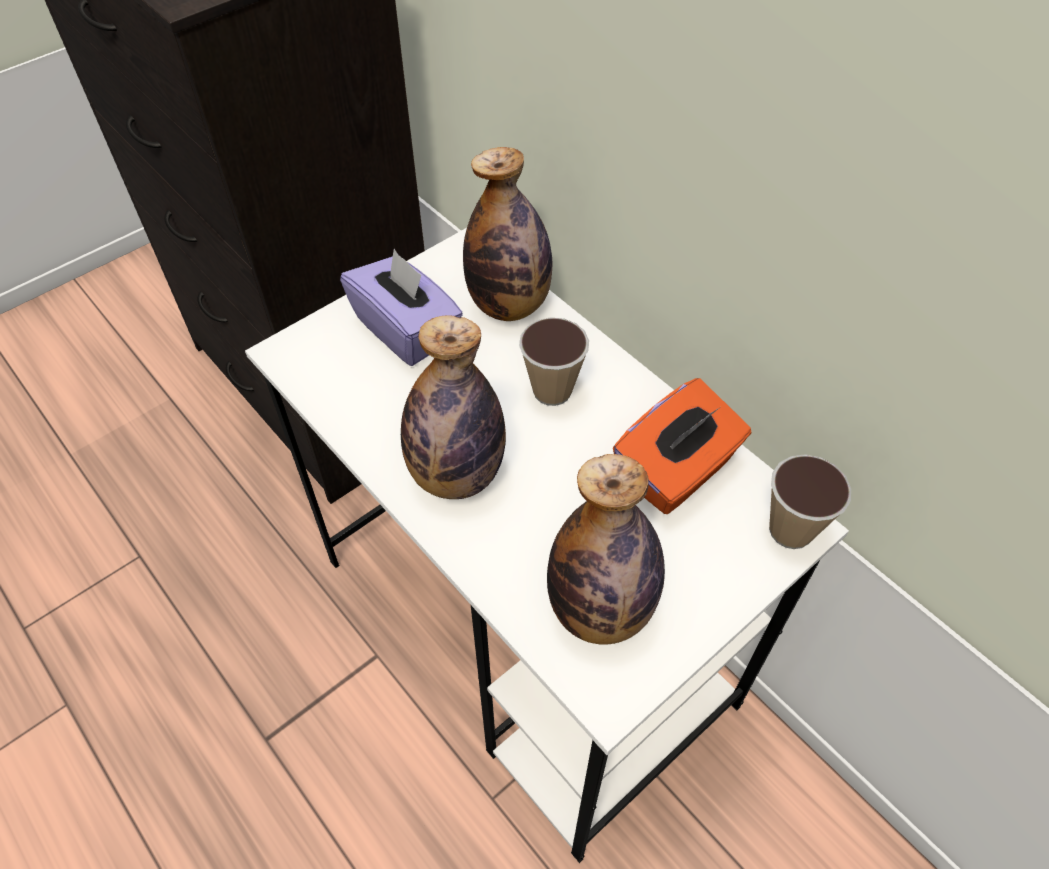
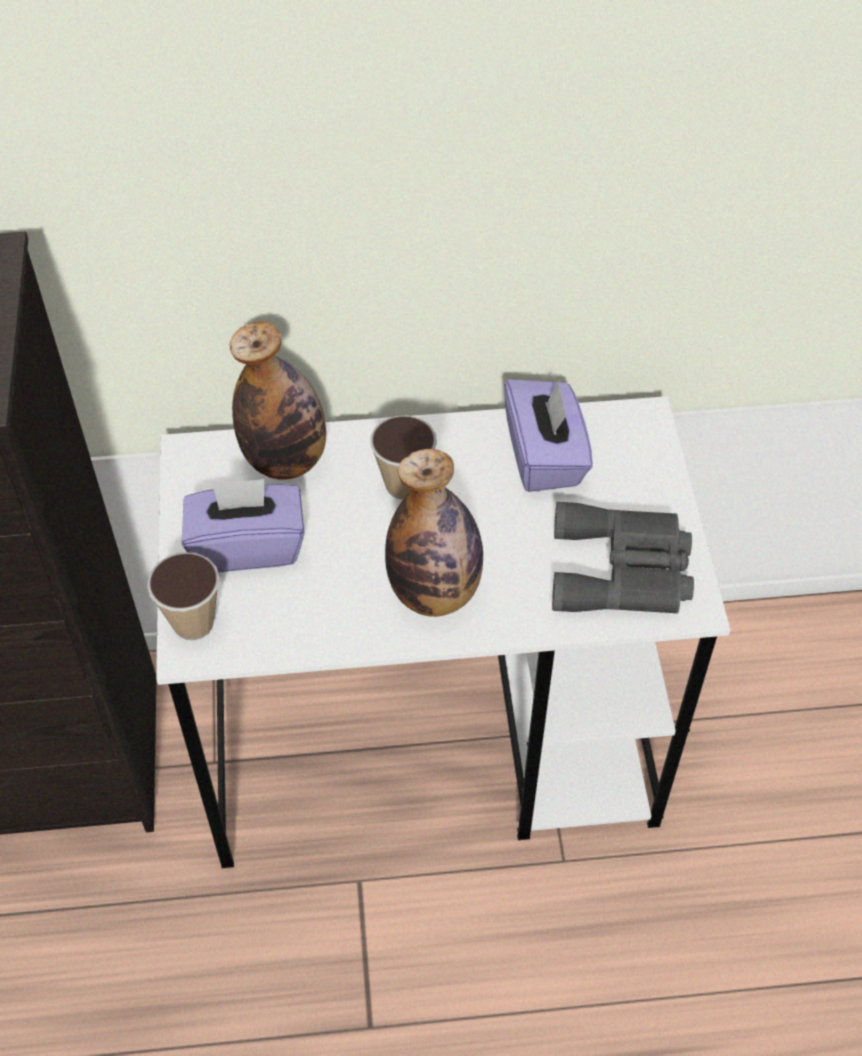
camera: 55 degrees left, 0 degrees up
(600, 610) = (624, 571): bottle -> grey binoculars
(676, 471) = (545, 456): orange tissue box -> purple tissue box
(790, 530) = (644, 426): cup -> cup (193, 623)

